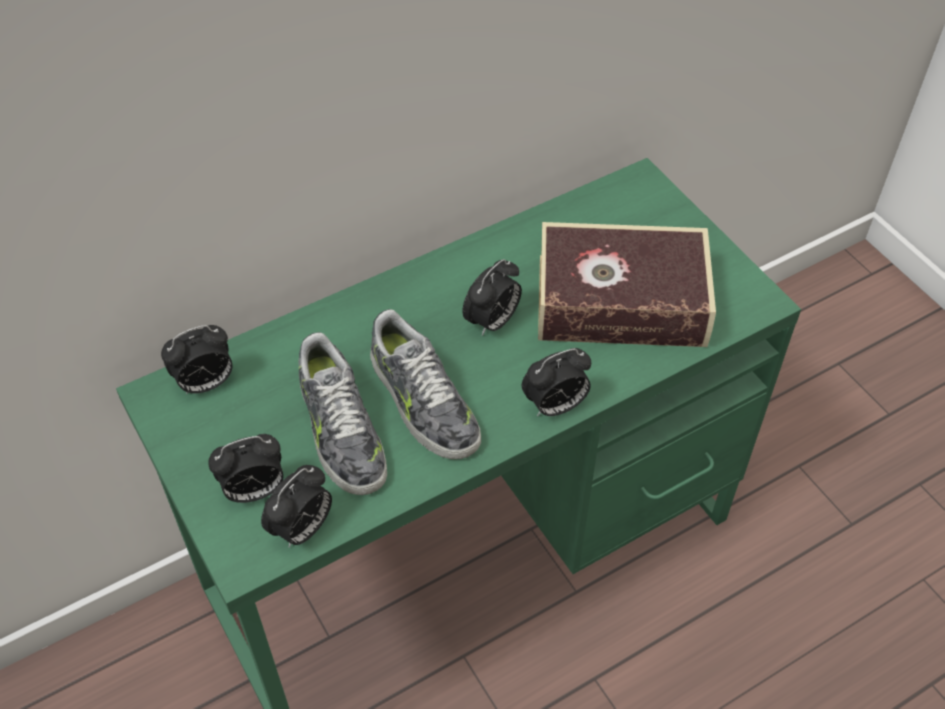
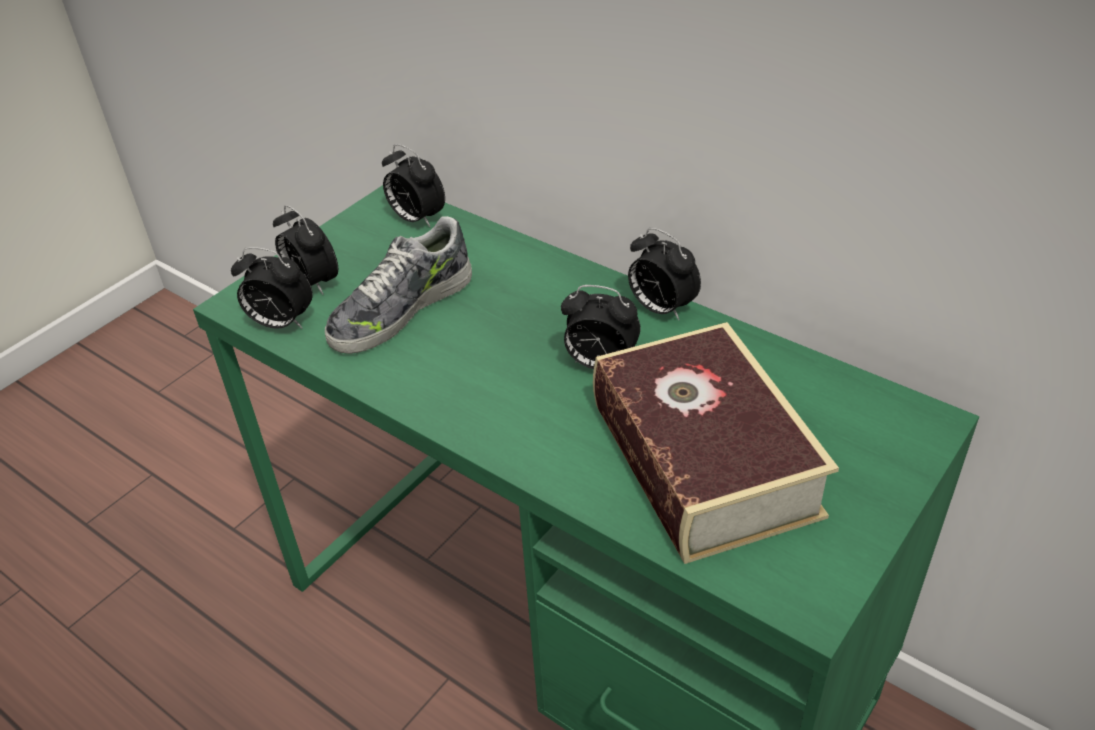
camera: 70 degrees right, 10 degrees down
(422, 402) = (461, 349): shoe -> none
(555, 406) = (508, 447): alarm clock -> alarm clock (660, 309)

